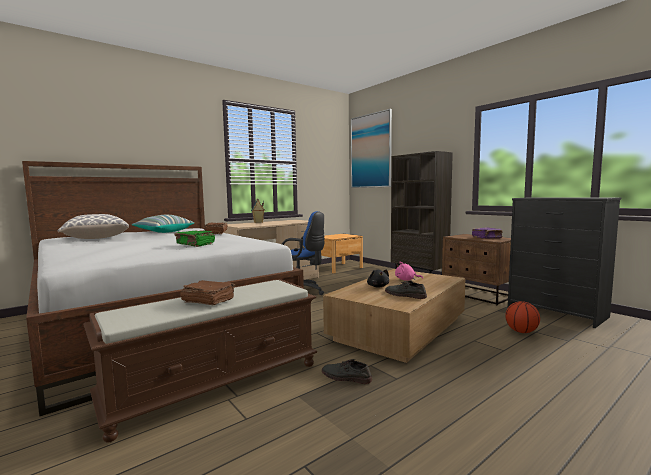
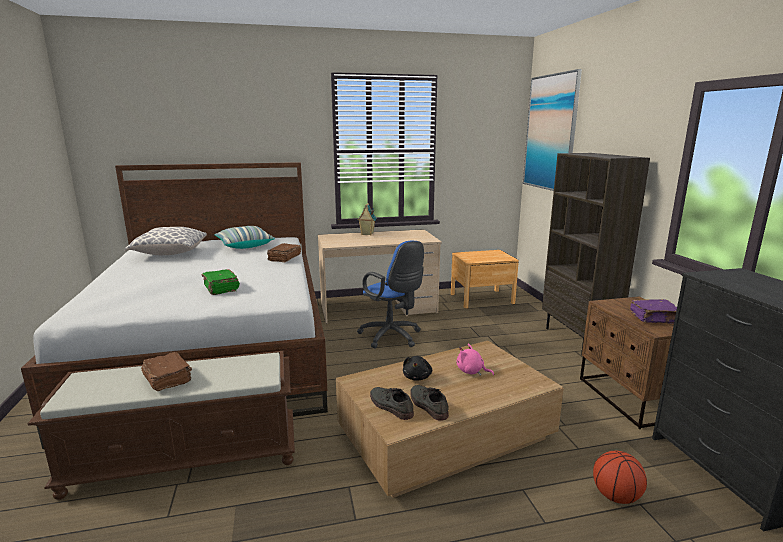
camera: 25 degrees right, 10 degrees up
(345, 377) = (305, 495): grey shoe -> grey shoe (390, 406)

